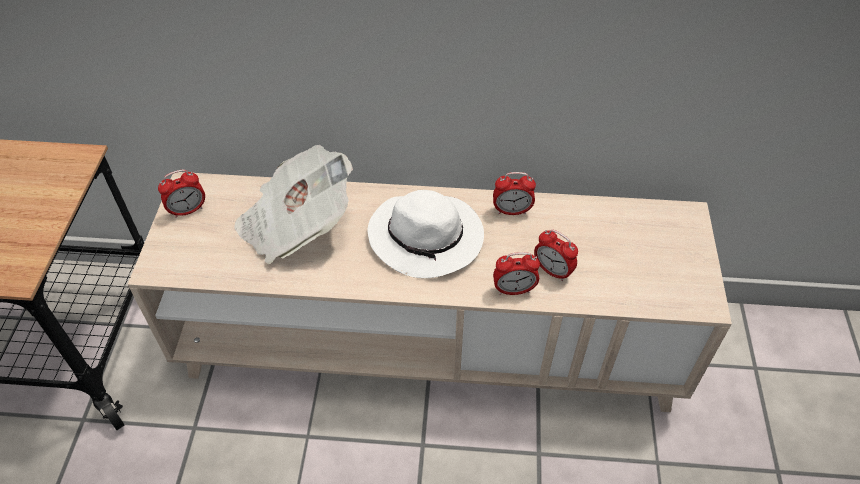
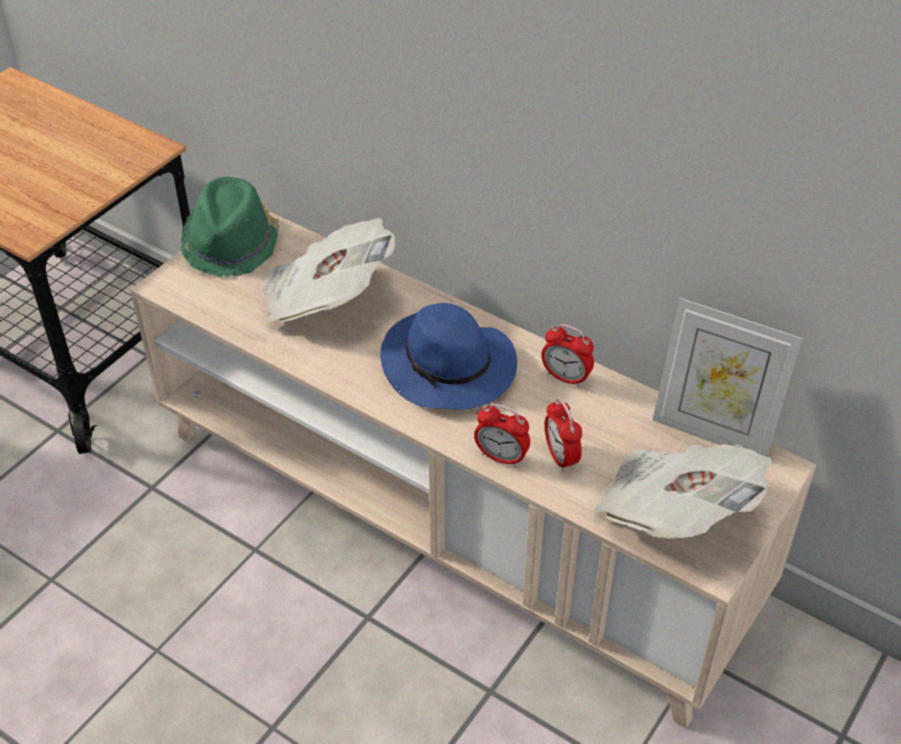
camera: 30 degrees right, 5 degrees down
(188, 210) = (232, 243): alarm clock -> green hat
(427, 238) = (450, 367): white hat -> blue hat
(631, 208) = (712, 432): none -> picture frame
(652, 275) = (674, 512): none -> newspaper

